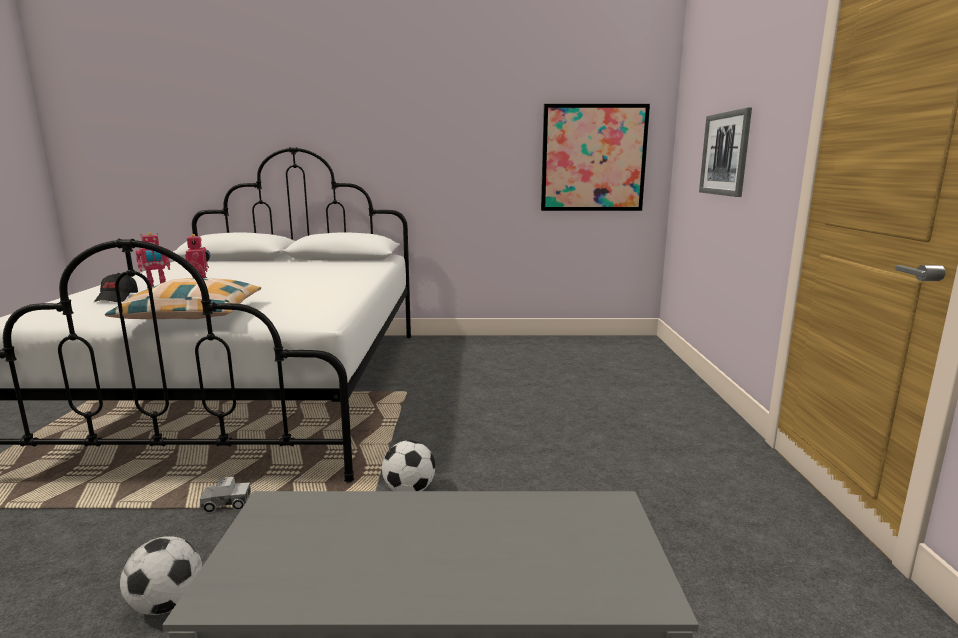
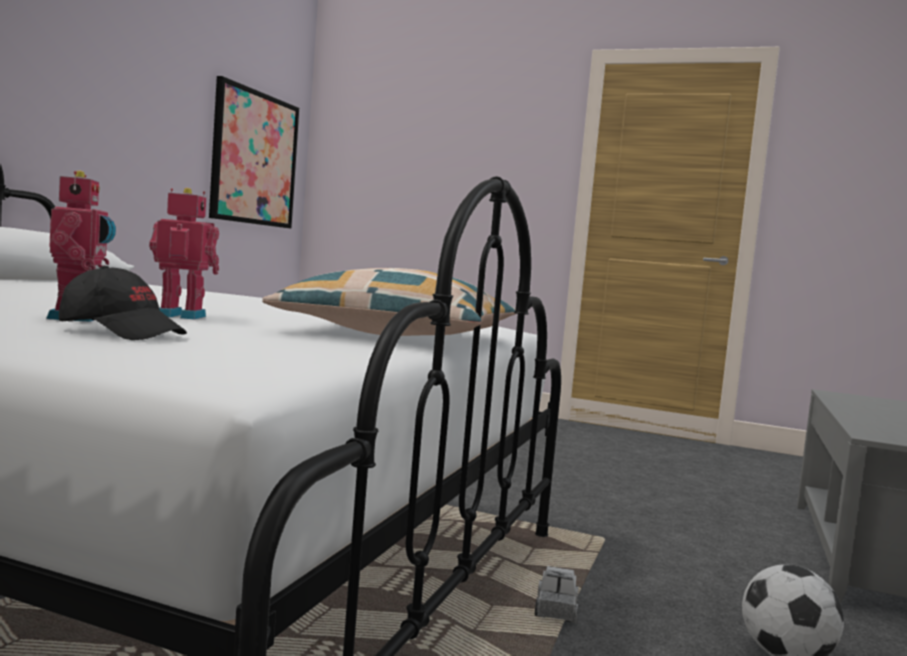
camera: 70 degrees left, 10 degrees down
(409, 490) = (574, 518): football -> none
(725, 154) = (440, 176): picture -> none

